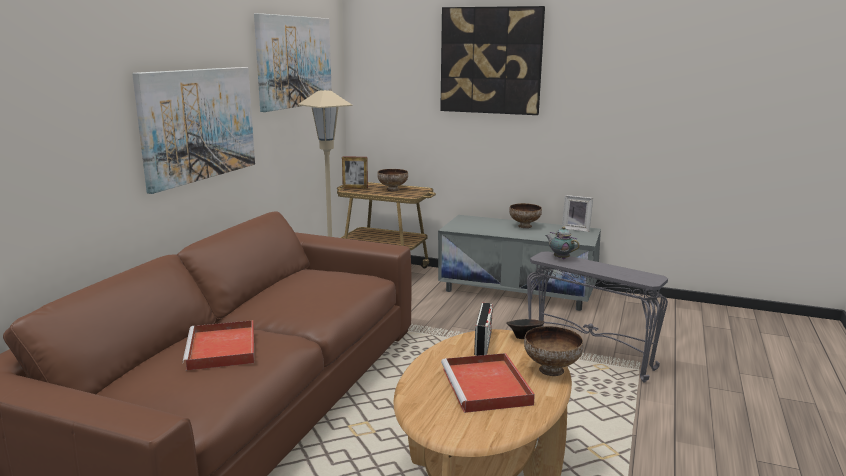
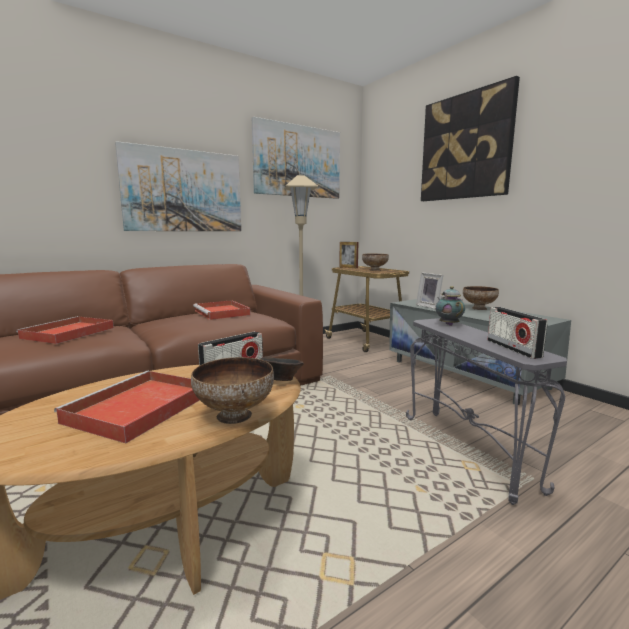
camera: 35 degrees right, 5 degrees down
(314, 281) = (222, 313): none -> red tray
(576, 229) = (536, 316): picture frame -> picture frame (430, 306)
(631, 274) = (513, 348): none -> radio

